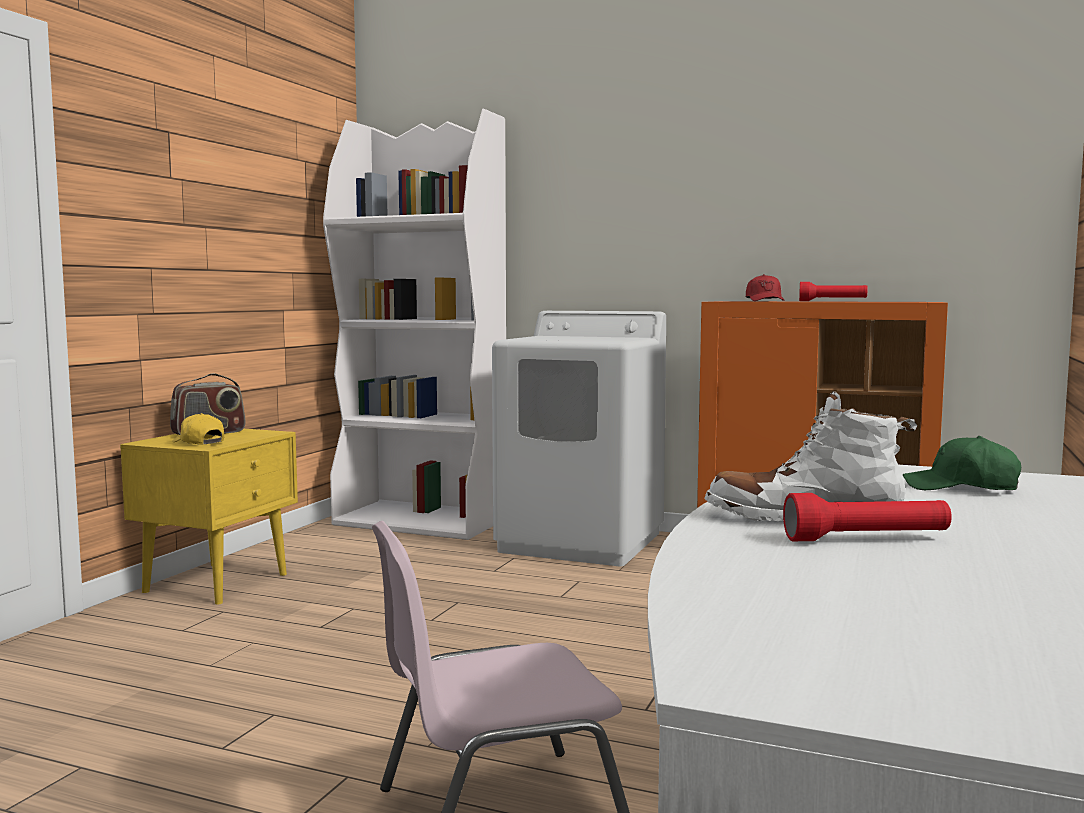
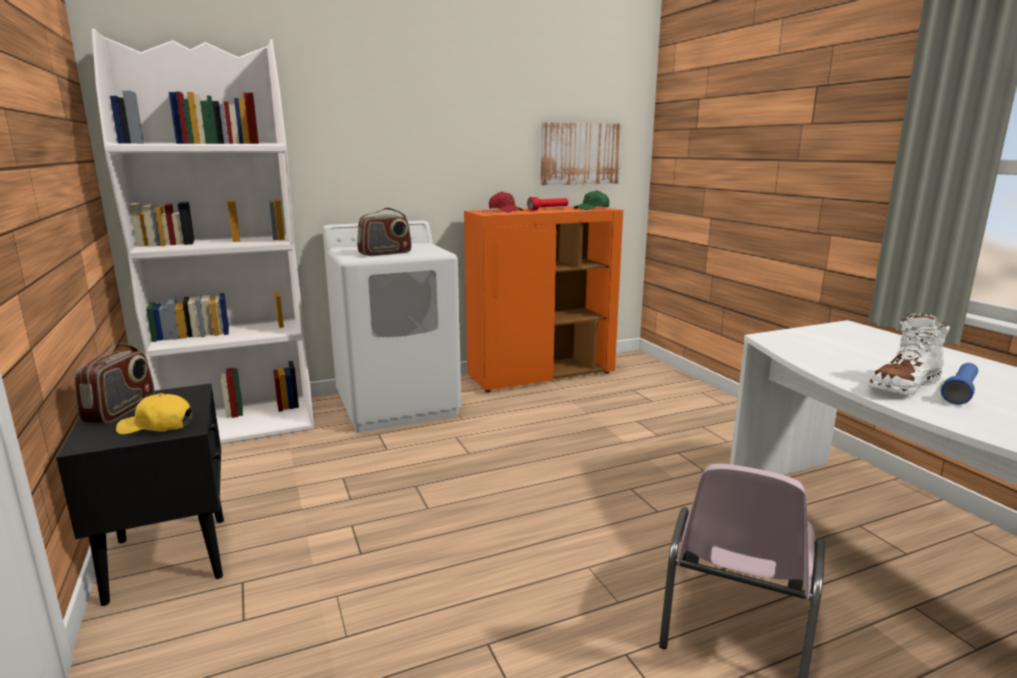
camera: 45 degrees left, 10 degrees up
(219, 582) = (170, 556): yellow nightstand -> black nightstand
(557, 339) = (385, 253): none -> radio
(866, 539) = (960, 392): red flashlight -> blue flashlight
(921, 221) = (580, 154): none -> picture
(961, 487) = (853, 341): green cap -> green cap (592, 208)

